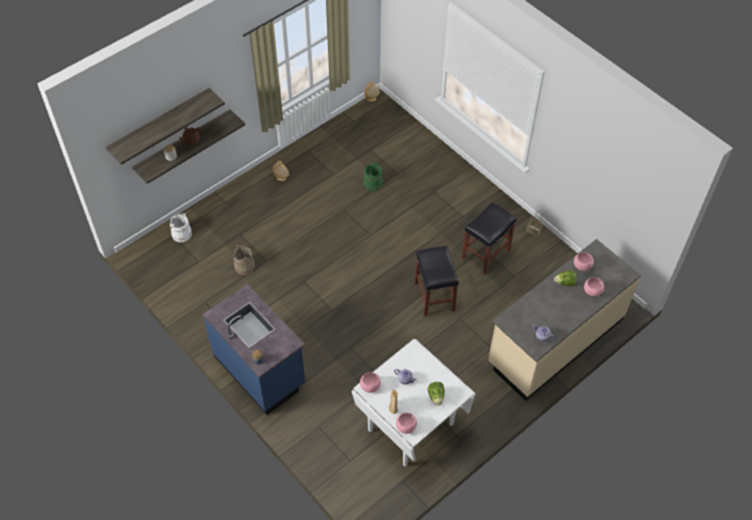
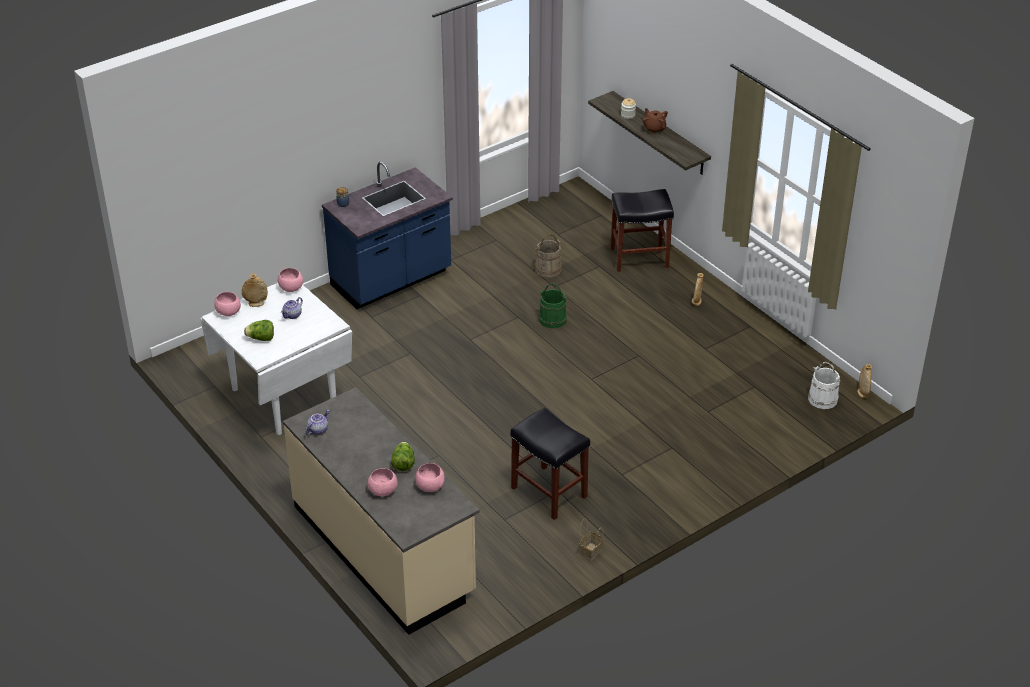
camera: 95 degrees right, 15 degrees down
(160, 124) = (647, 75): shelf -> none
(182, 234) = (602, 221): white bucket -> white bucket (822, 399)
(372, 183) = (688, 385): green bucket -> green bucket (552, 319)
(434, 296) = (480, 432): black stool -> black stool (640, 257)

